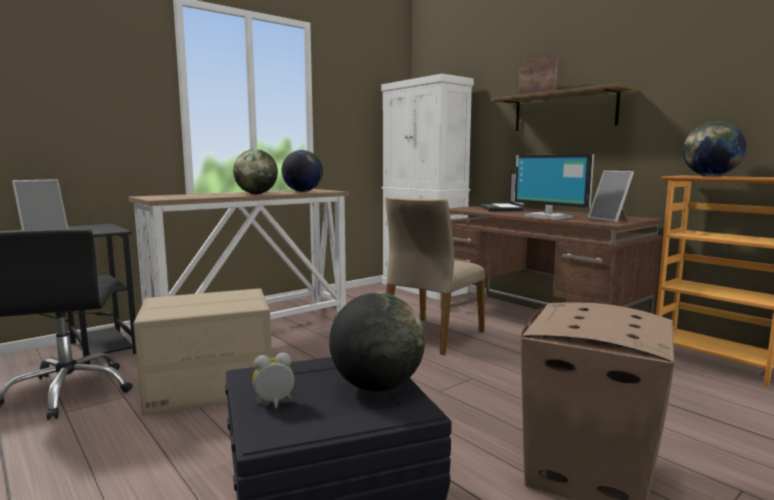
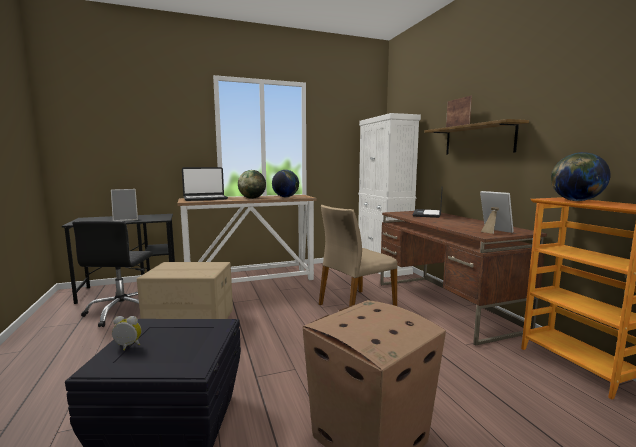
camera: 20 degrees right, 0 degrees up
(180, 195) = (205, 198): none -> laptop
(377, 387) = (196, 346): globe -> none
(549, 216) = (448, 225): monitor -> none
(610, 220) = (493, 231): picture frame -> picture frame turned 150 degrees clockwise

